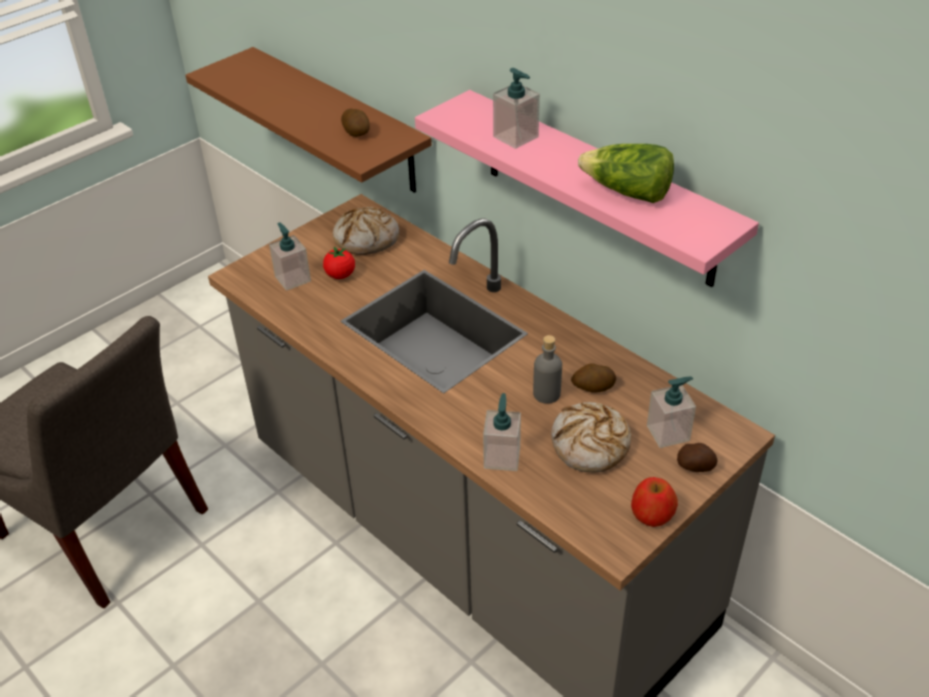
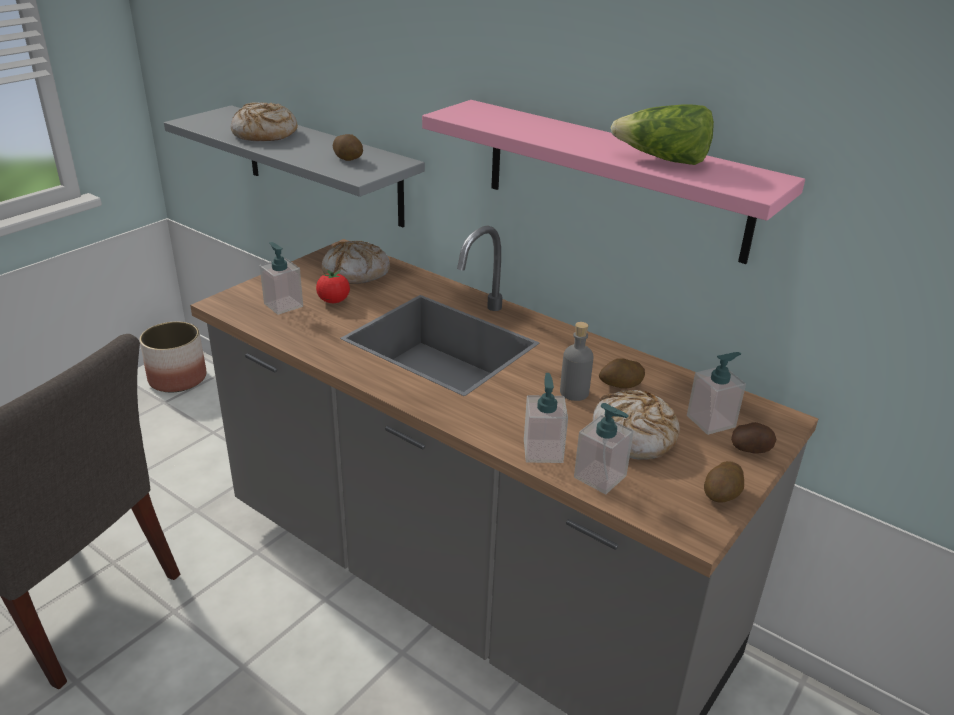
camera: 10 degrees left, 10 degrees down
(213, 300) = (177, 379): none -> planter
(281, 94) = (265, 134): none -> bread
(339, 120) = (322, 165): brown shelf -> grey shelf
(516, 137) = (531, 126): soap dispenser -> soap dispenser (600, 477)
(652, 513) = (721, 495): apple -> potato

